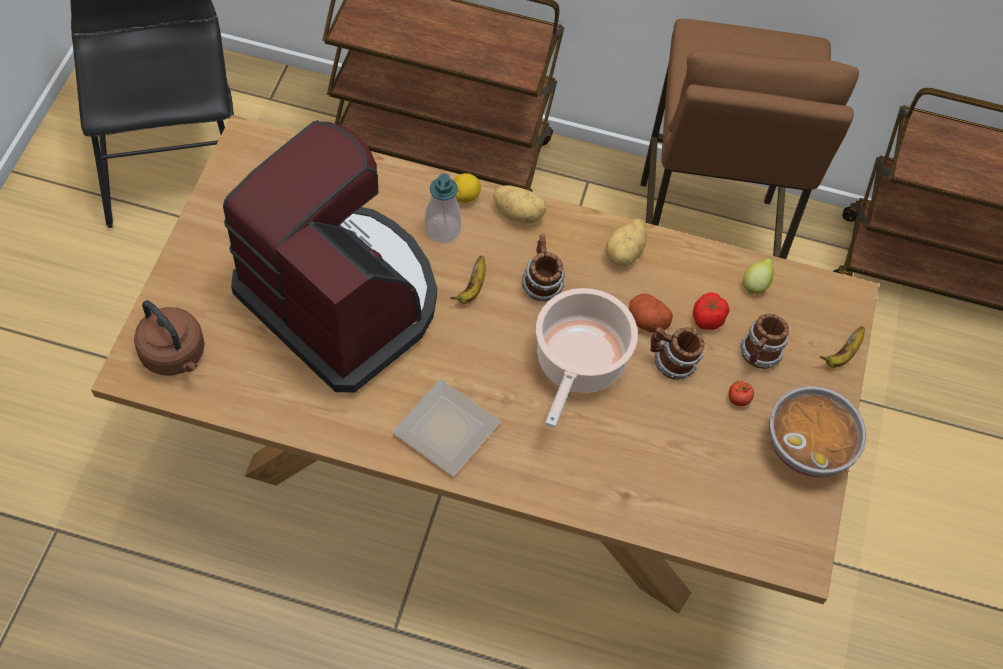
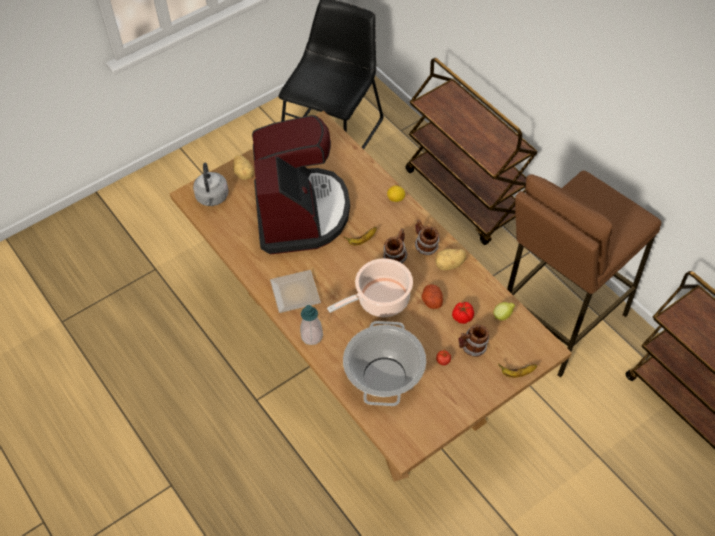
camera: 45 degrees right, 5 degrees down
(175, 355) = (212, 198): brown kettle -> grey kettle
(442, 229) = (372, 208): soap dispenser -> soap dispenser (312, 336)
(519, 213) = (415, 220): potato -> potato (244, 173)
(671, 364) = (425, 326): mug -> mug (425, 246)
(681, 473) = (384, 376): none -> cooking pot
(808, 446) = (458, 403): bowl -> none

